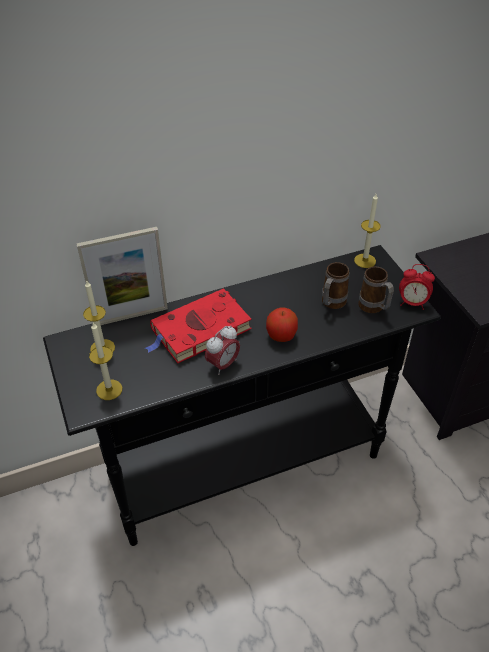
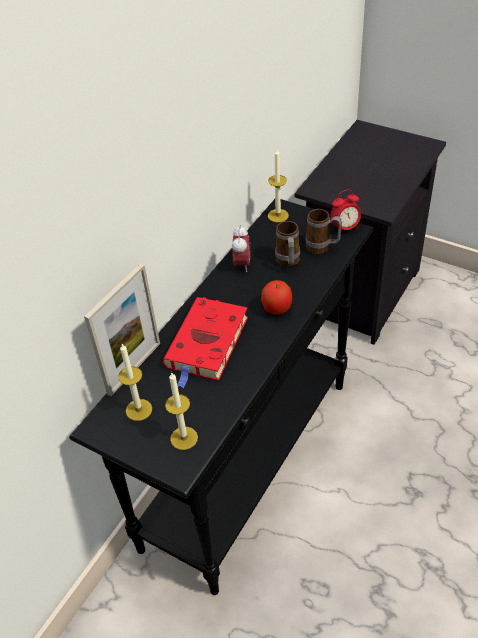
camera: 35 degrees left, 0 degrees up
(223, 364) = (256, 358): alarm clock -> alarm clock (242, 264)

